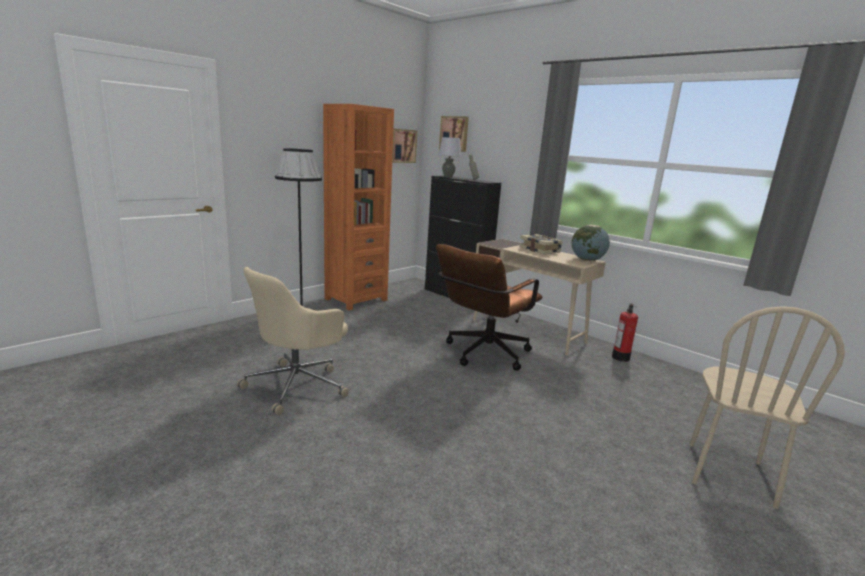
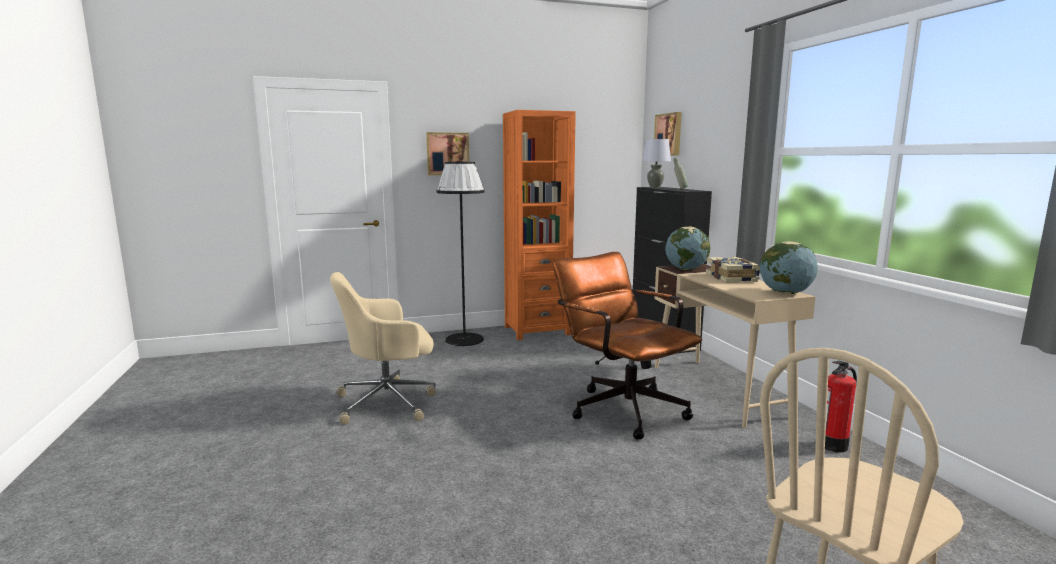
camera: 30 degrees right, 5 degrees down
(402, 146) = (611, 154): picture -> picture (447, 154)
(482, 354) = (621, 407): brown office chair -> brown office chair turned 75 degrees clockwise
(500, 244) = (686, 269): none -> globe

